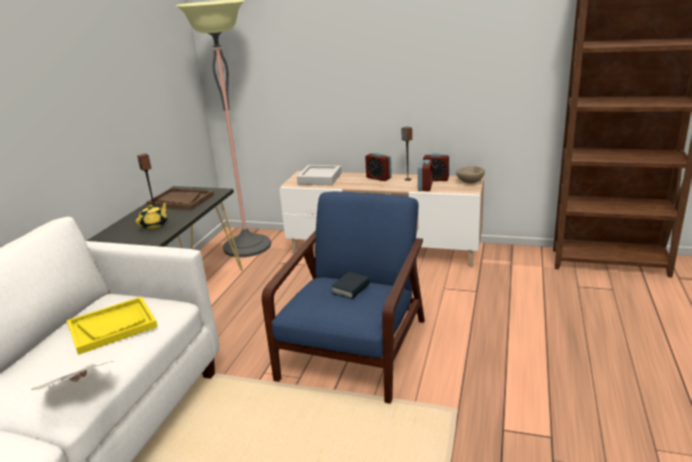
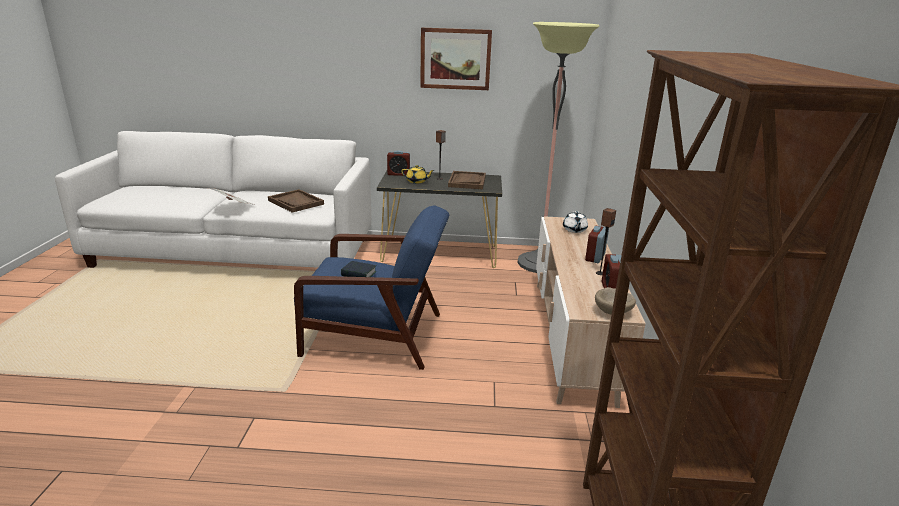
camera: 75 degrees right, 0 degrees up
(100, 66) = (455, 59): none -> picture
(112, 326) = (296, 202): yellow tray -> brown tray
(319, 179) = (574, 230): grey tray -> white teapot
(425, 187) = (577, 283): alarm clock -> alarm clock (398, 174)

